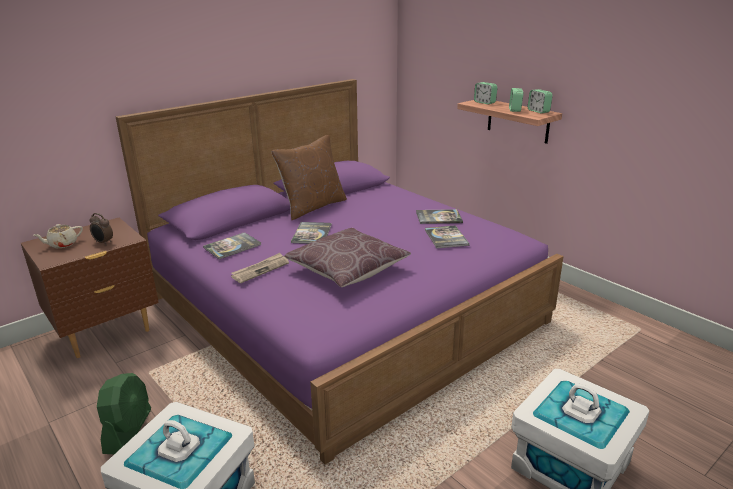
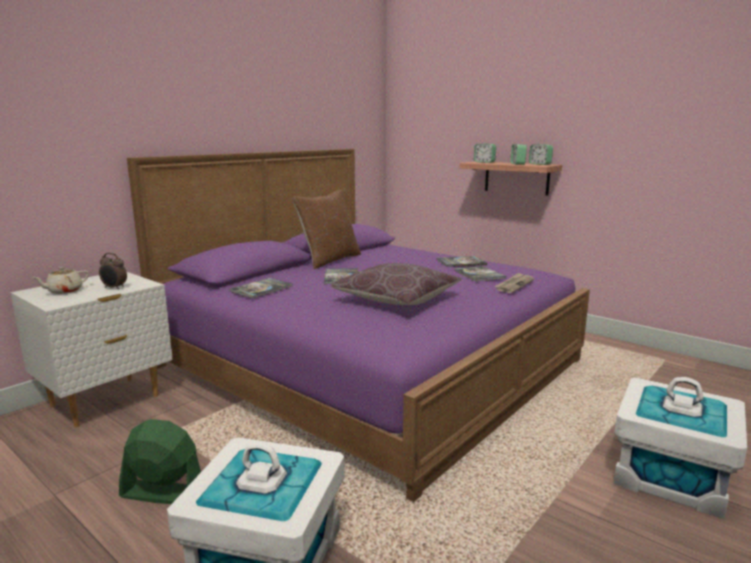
camera: 10 degrees left, 10 degrees down
(106, 333) = (106, 401): brown nightstand -> white nightstand
(128, 431) = (162, 493): green fan -> green fan turned 75 degrees counterclockwise
(260, 269) = (303, 303): newspaper -> newspaper (514, 285)

